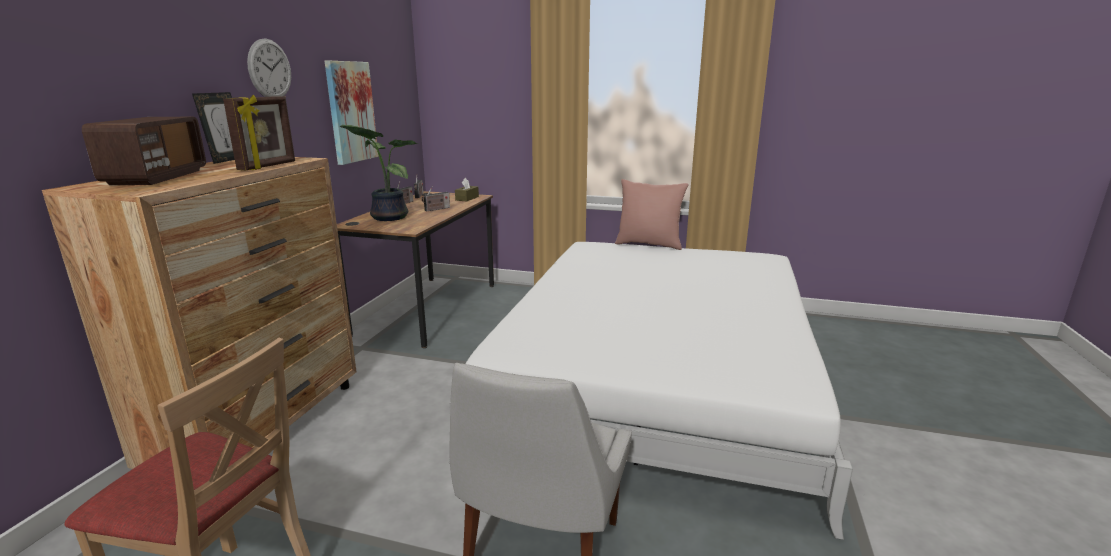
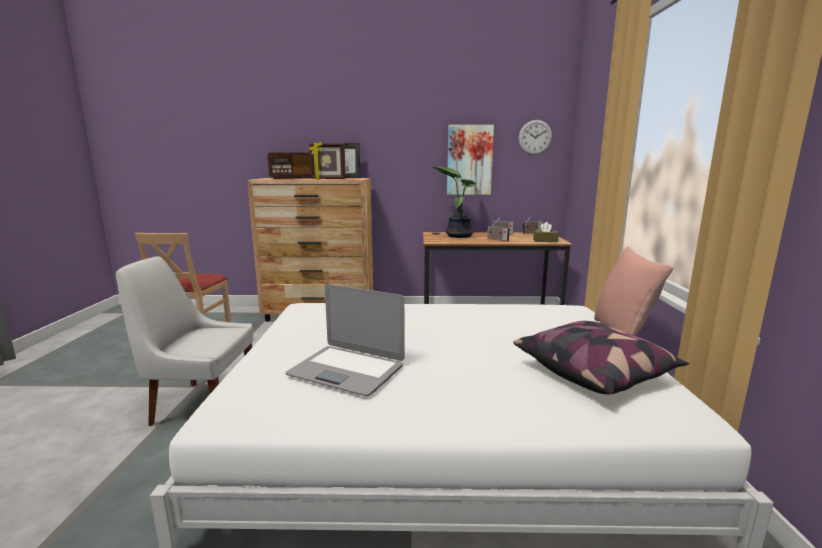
camera: 75 degrees right, 5 degrees down
(270, 69) = (398, 131): wall clock -> wall clock (535, 137)
(707, 333) = (347, 370): none -> laptop
(717, 261) = (594, 372): none -> pillow

